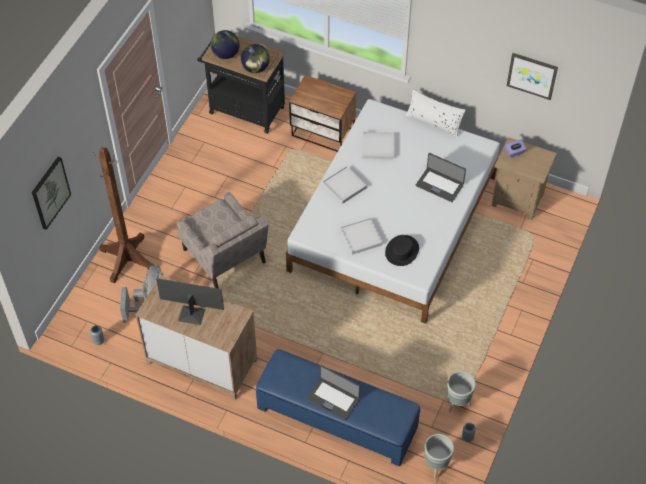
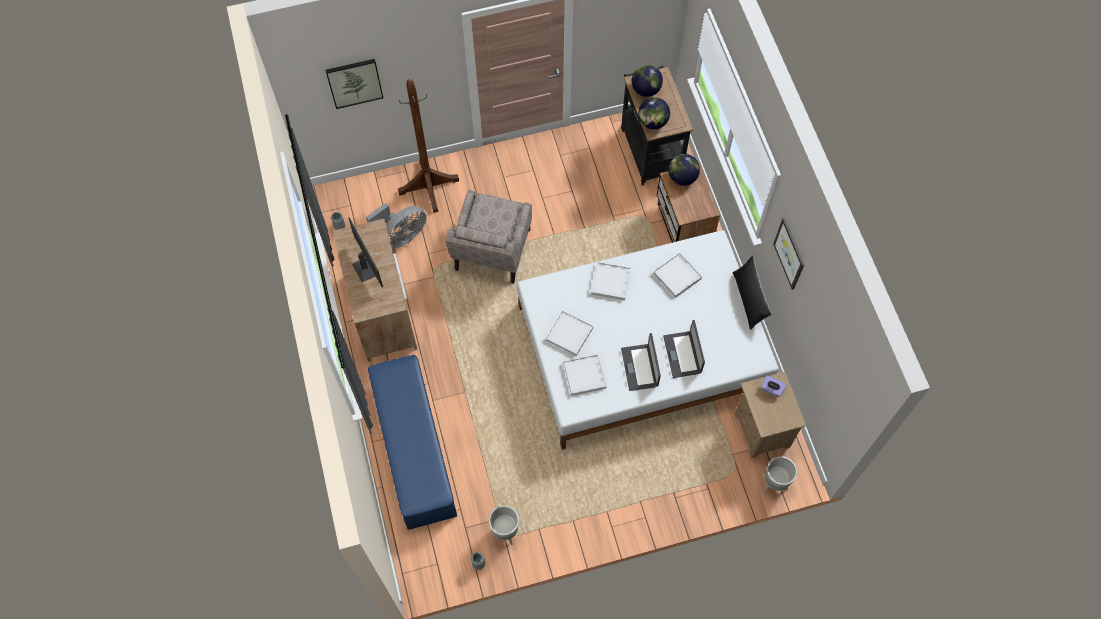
camera: 50 degrees right, 10 degrees up
(306, 91) = (682, 177): none -> globe
(333, 399) = (402, 432): laptop -> laptop (640, 367)
(401, 251) = (584, 375): black hat -> white tray
(434, 121) = (749, 299): white pillow -> black pillow
(436, 465) = (431, 557): grey planter -> grey planter (774, 483)
(532, 75) = (824, 339): picture -> picture (790, 253)

